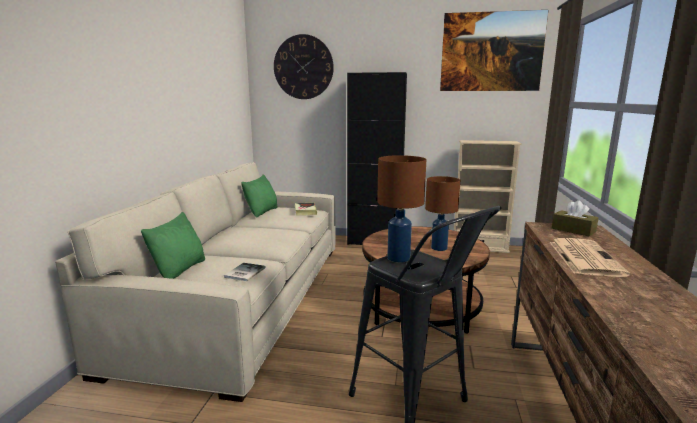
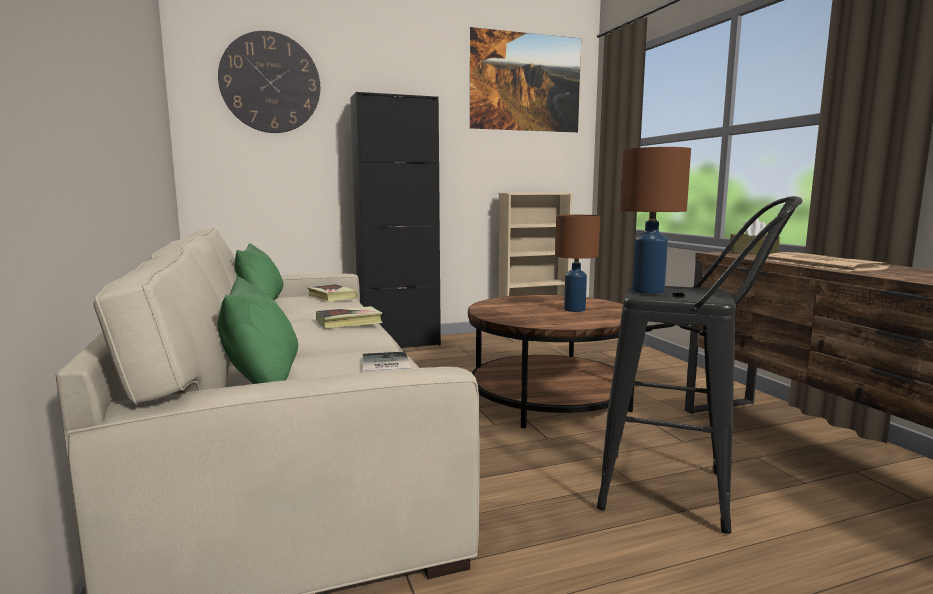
camera: 30 degrees left, 5 degrees down
(280, 235) = (349, 322): none -> book

